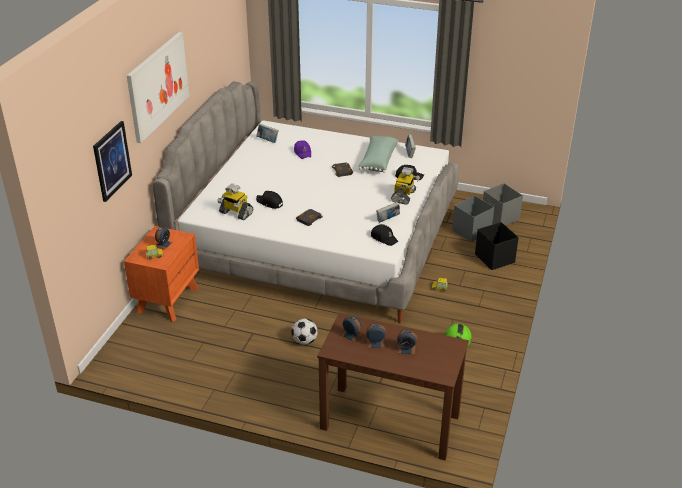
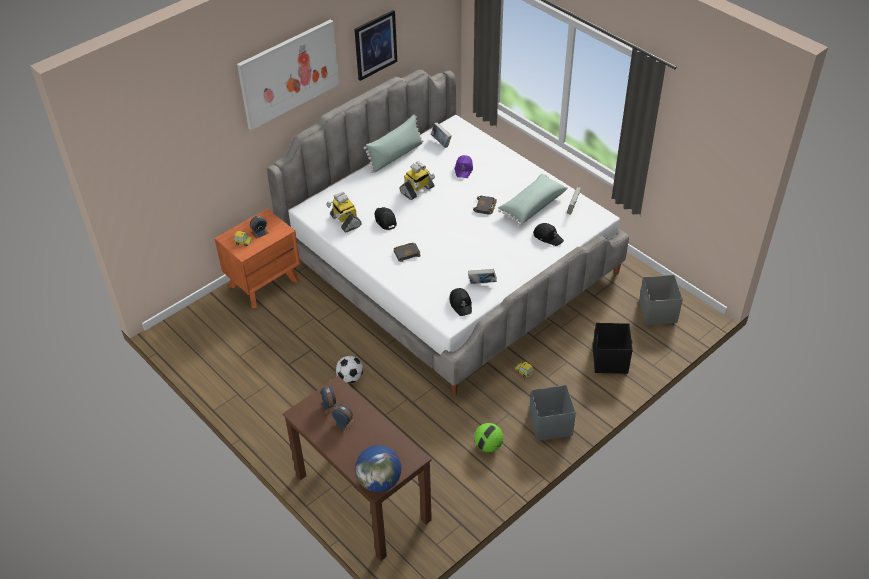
camera: 30 degrees right, 10 degrees up
(112, 161) = (207, 144): picture -> picture (375, 45)
(238, 158) = (396, 156): none -> green pillow
(404, 196) = (522, 260): toy robot -> toy robot (417, 190)
(406, 349) = (365, 442): alarm clock -> none
(444, 371) = (379, 481): none -> globe
(471, 231) = (612, 316): grey storage box -> grey storage box (549, 424)

